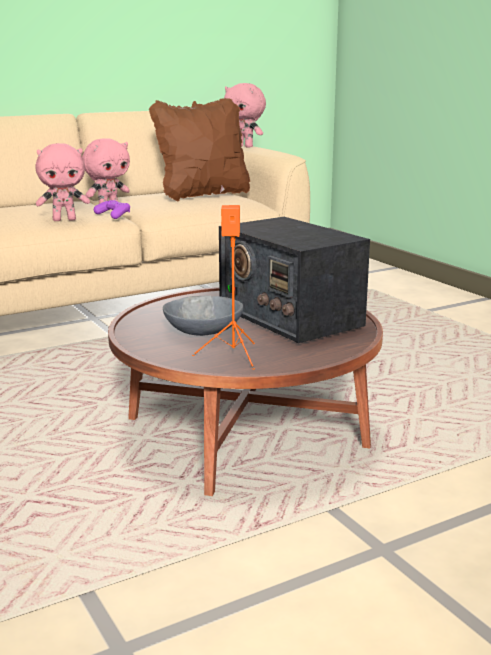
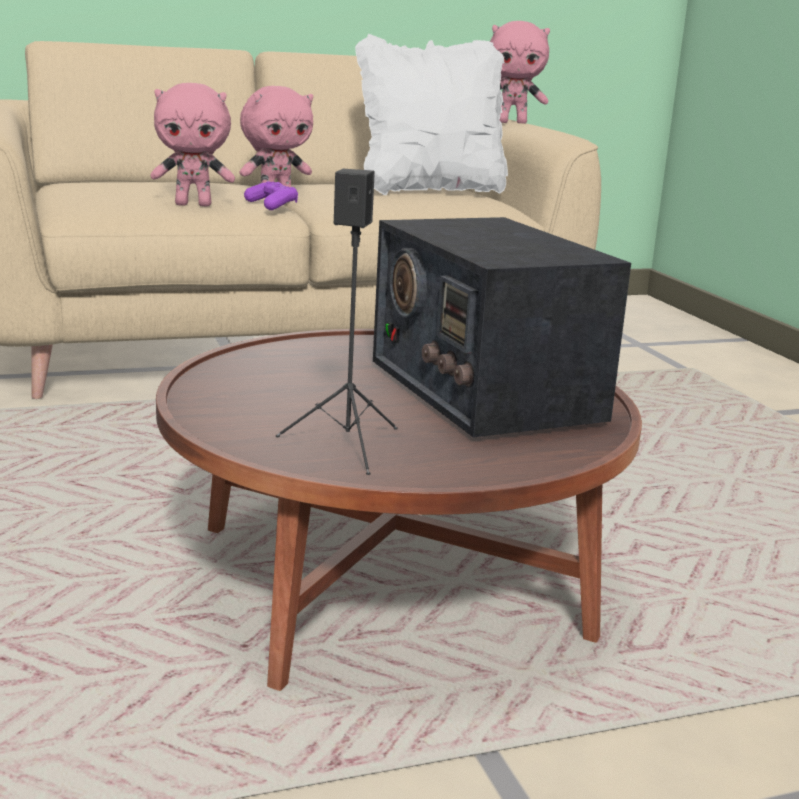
camera: 10 degrees right, 0 degrees up
(203, 195) = (430, 191): brown pillow -> white pillow
(203, 331) = (321, 398): grey bowl -> none
(233, 355) = (348, 445): orange speaker -> black speaker
(245, 146) = (512, 123): pink plush toy -> pink plush toy turned 45 degrees counterclockwise

